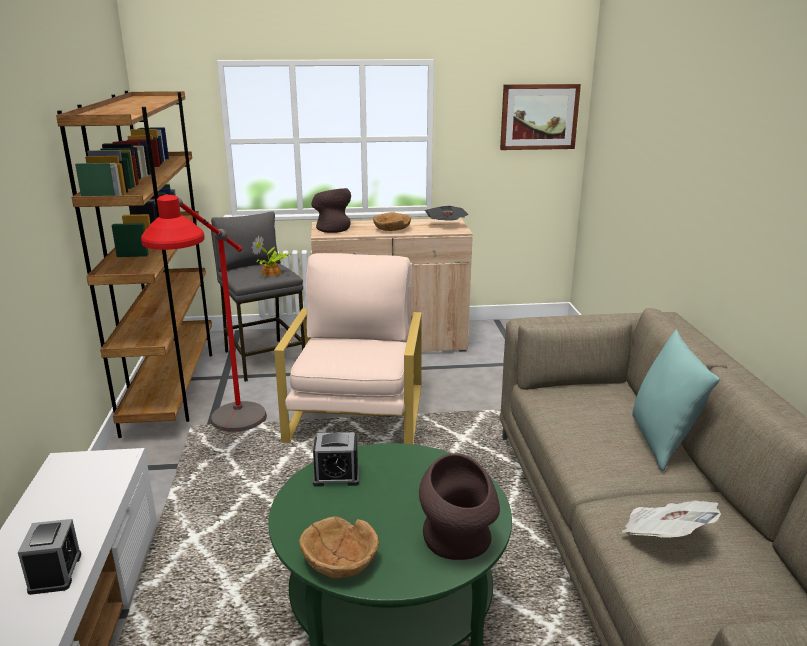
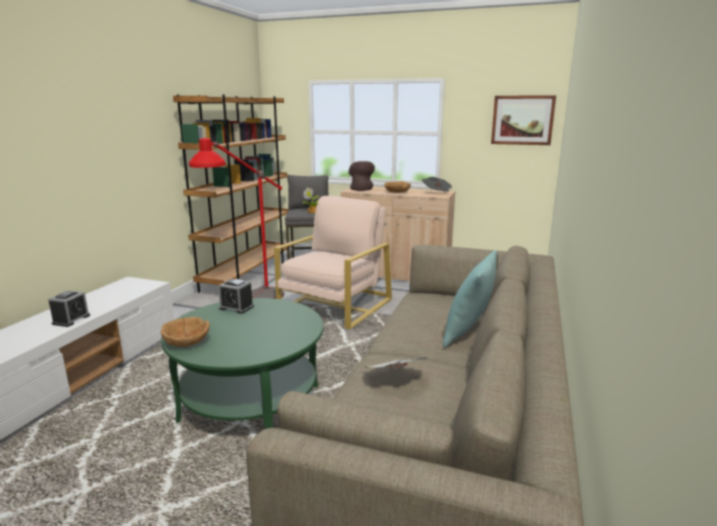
camera: 25 degrees right, 5 degrees down
(458, 544) = (258, 350): brown vase -> none

